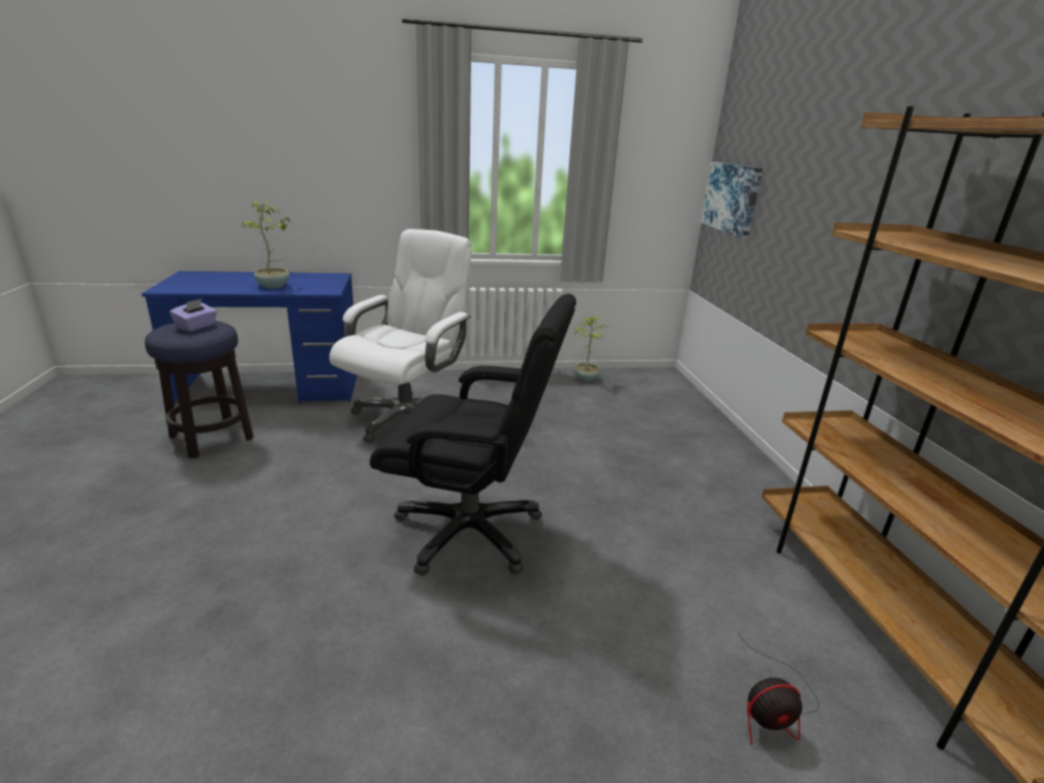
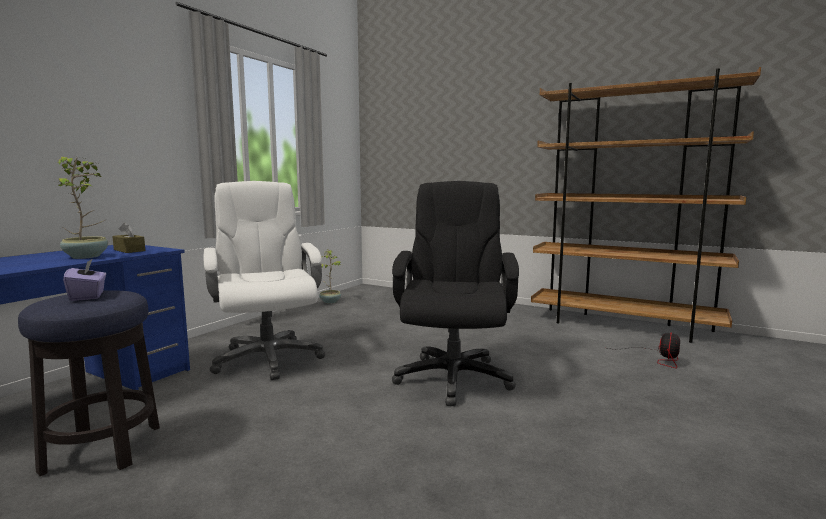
camera: 50 degrees left, 15 degrees down
(314, 285) = (129, 250): none -> brown tissue box
(471, 531) = (453, 377): black office chair -> black office chair turned 45 degrees counterclockwise
(732, 198) = (392, 157): picture -> none

